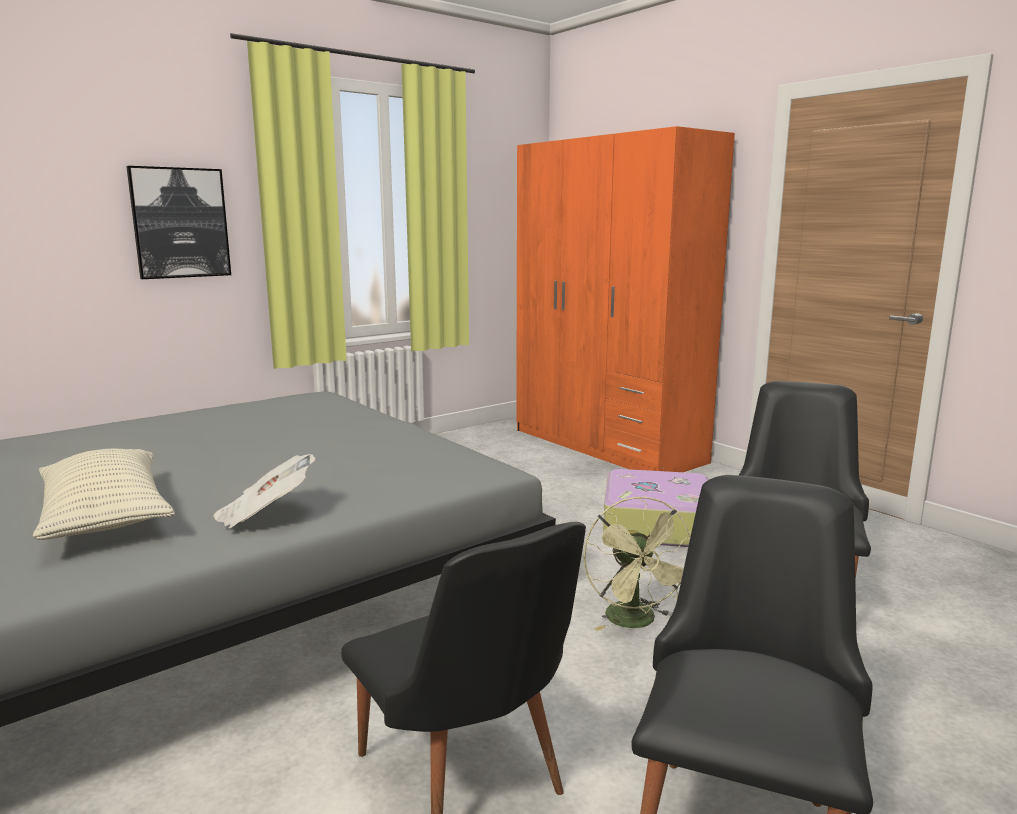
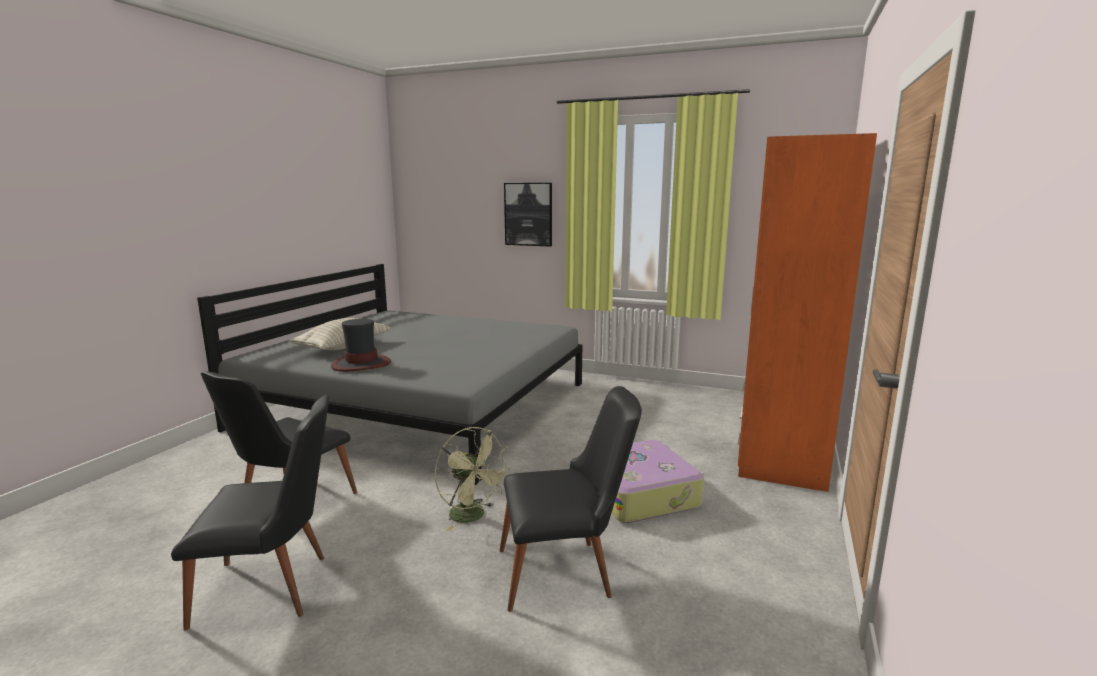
camera: 60 degrees right, 0 degrees up
(265, 515) = (361, 364): newspaper -> hat
(636, 622) = (473, 517): green fan -> green fan turned 90 degrees counterclockwise

